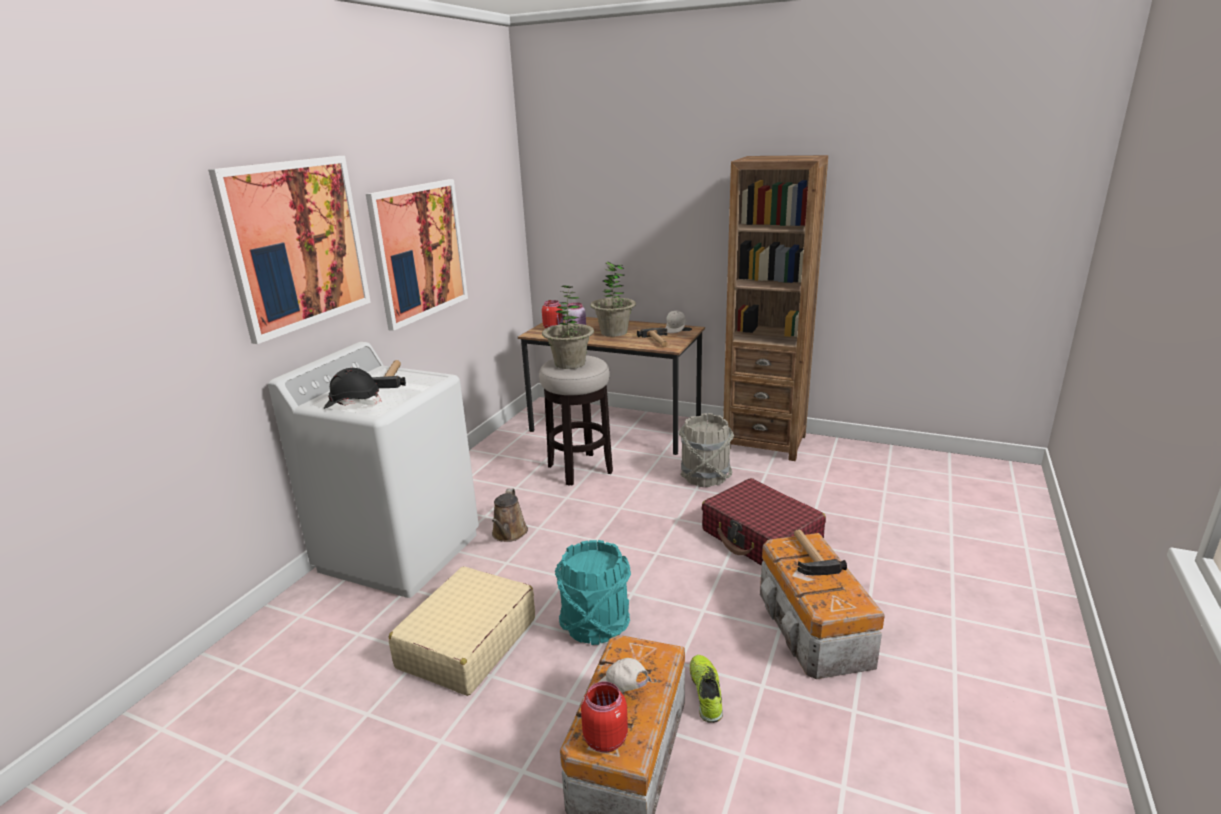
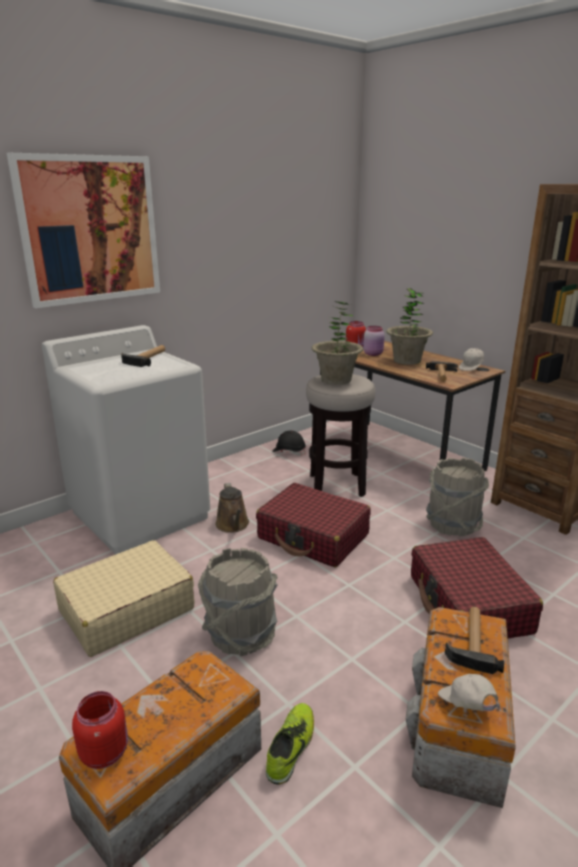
camera: 25 degrees right, 0 degrees up
(353, 403) = (95, 372): black hard hat -> black hard hat (289, 452)
(419, 251) = (225, 255): picture -> none
(509, 534) = (233, 525): brown watering can -> brown watering can turned 45 degrees counterclockwise
(594, 522) = (313, 537): none -> red suitcase
(596, 625) = (241, 634): turquoise bucket -> grey bucket
(623, 691) = (162, 710): white cap -> white cap (467, 707)

